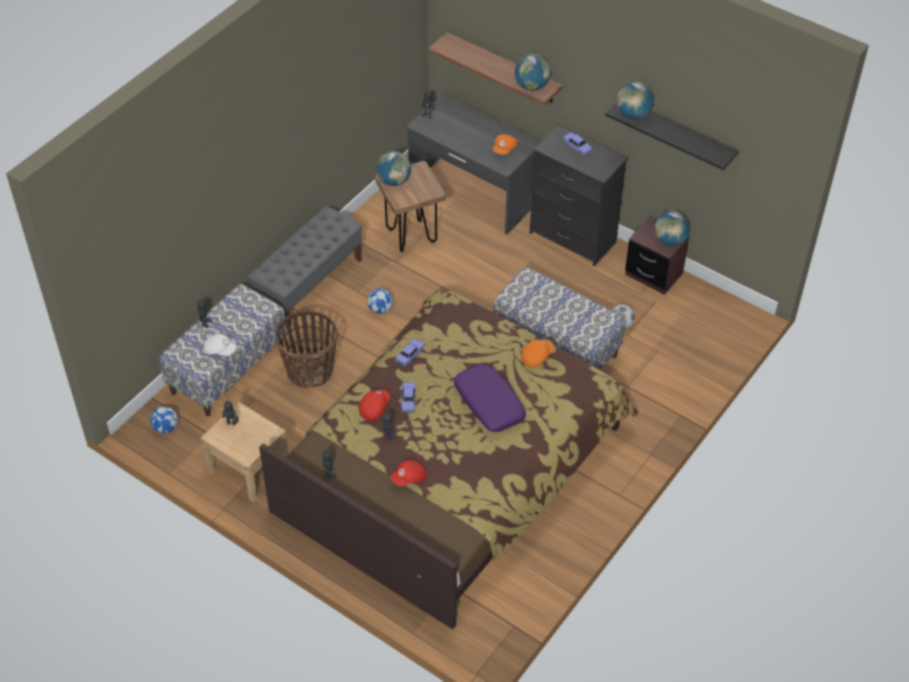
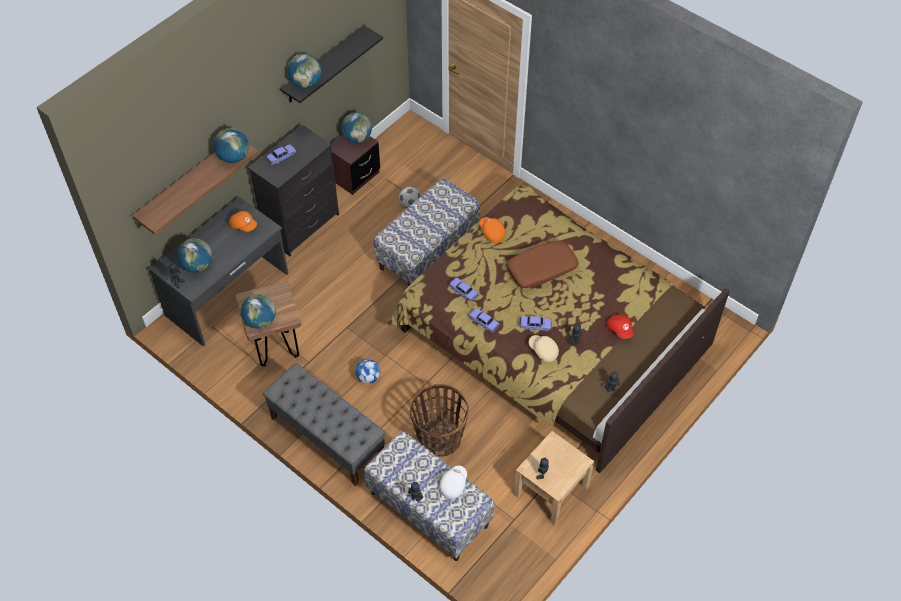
camera: 85 degrees left, 5 degrees up
(165, 428) = (500, 564): football -> none
(374, 408) = (543, 351): red cap -> beige cap
(449, 336) = (463, 291): none -> toy car
(450, 124) = (197, 265): none -> globe
(488, 403) = (541, 269): purple pillow -> brown pillow

